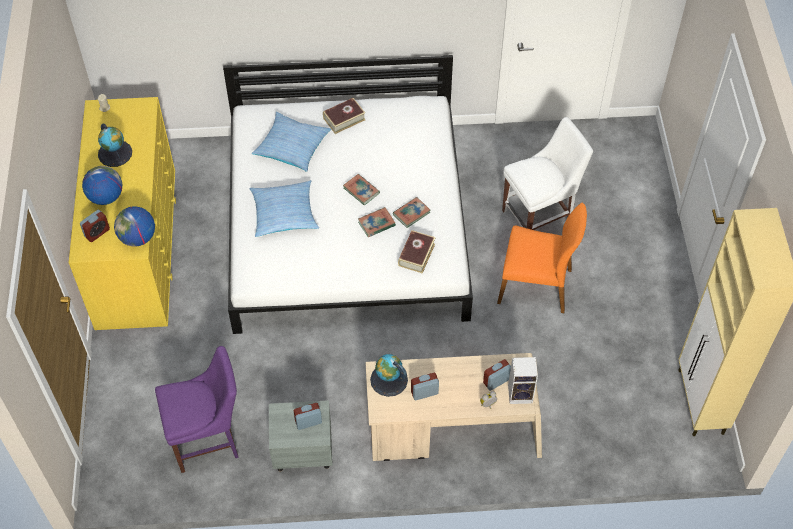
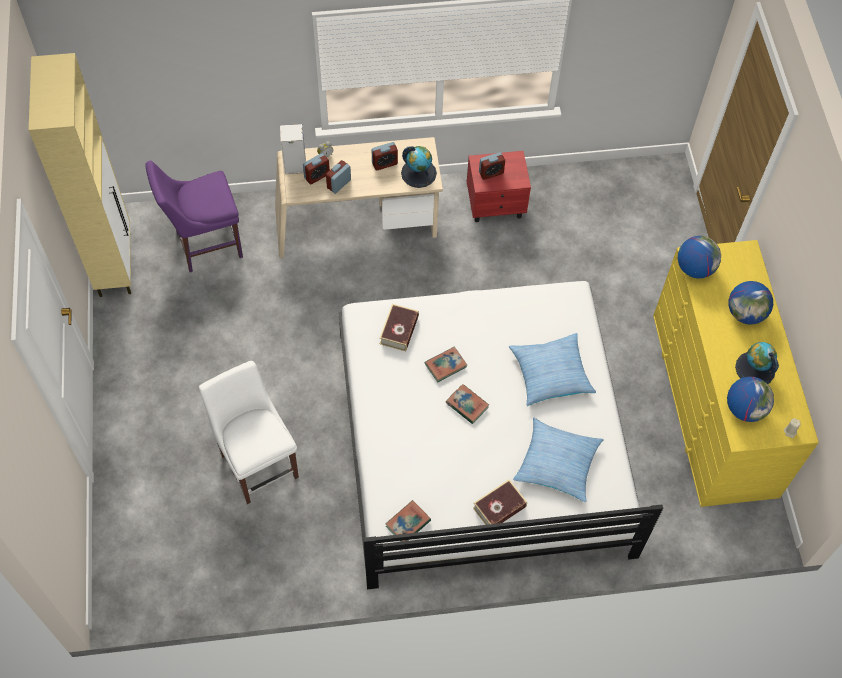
camera: 175 degrees right, 5 degrees up
(97, 233) = (739, 272): alarm clock -> alarm clock (339, 184)
(135, 125) = (745, 409): none -> globe
(209, 440) = (584, 210): purple chair -> purple chair (205, 245)
(302, 451) = (496, 205): grey nightstand -> red nightstand
(411, 213) = (407, 379): book -> book (408, 523)
(536, 285) = (268, 378): orange chair -> none
(539, 218) = (258, 462): white chair -> white chair turned 90 degrees clockwise

